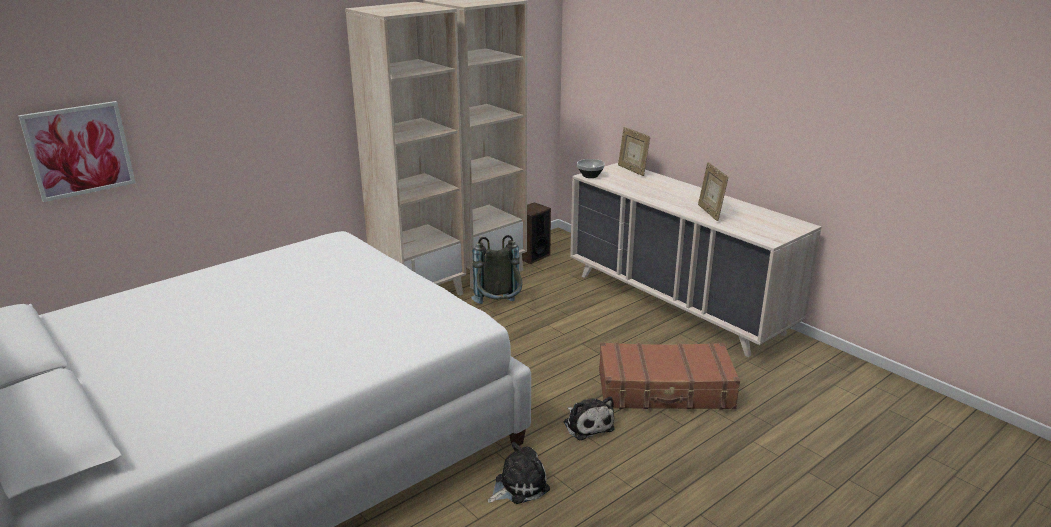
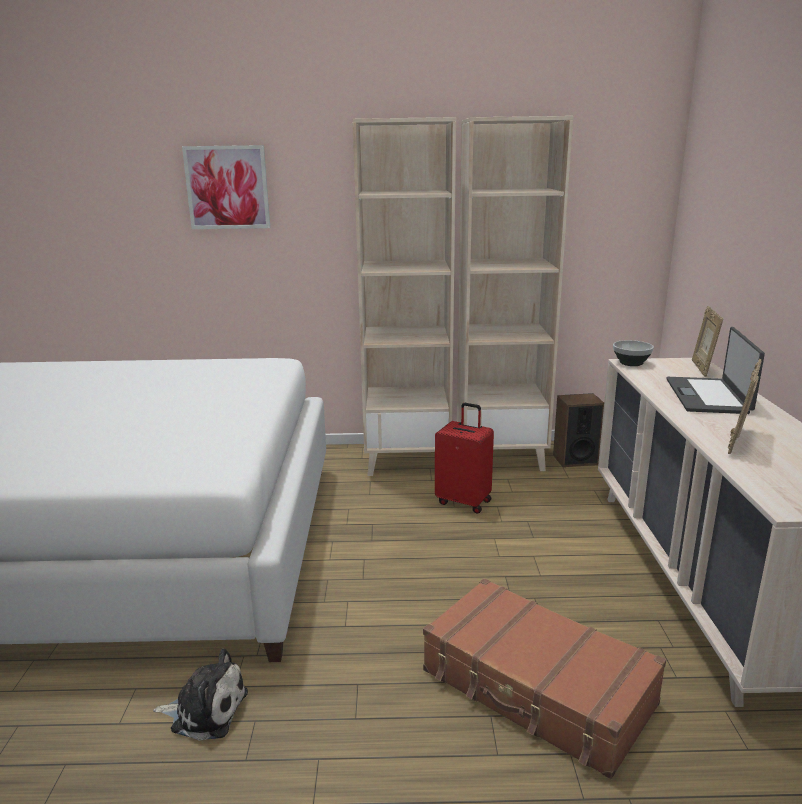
camera: 40 degrees right, 5 degrees down
(79, 150) = (88, 234): picture -> picture (227, 187)
(499, 309) = (464, 501): grey backpack -> red suitcase
(587, 424) = (377, 679): plush toy -> none
(660, 188) = (708, 396): none -> laptop

